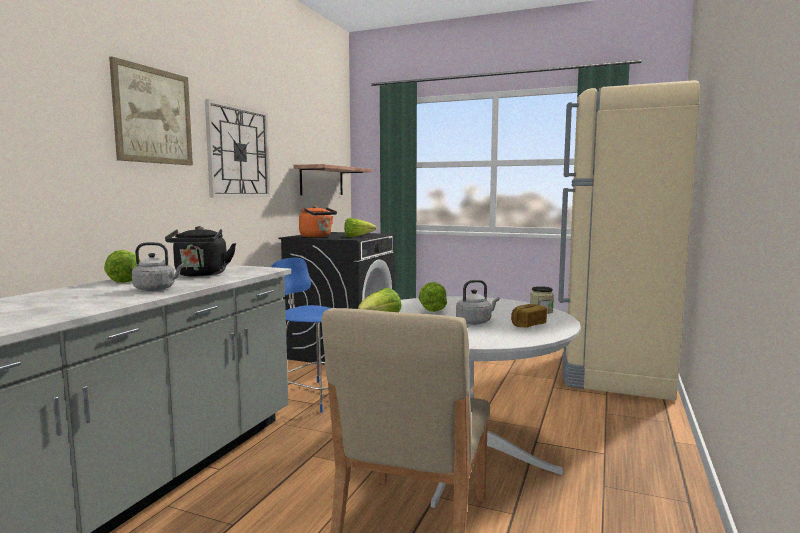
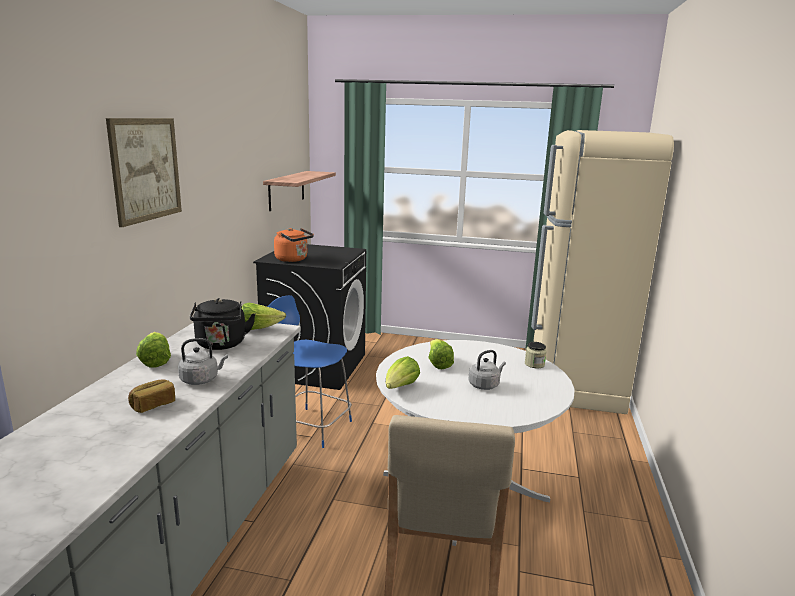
camera: 10 degrees left, 10 degrees up
(238, 152) = (217, 183): wall clock -> none
(357, 237) = (335, 260): lettuce -> lettuce (259, 328)
(527, 325) = (530, 387): bread -> bread (153, 405)

